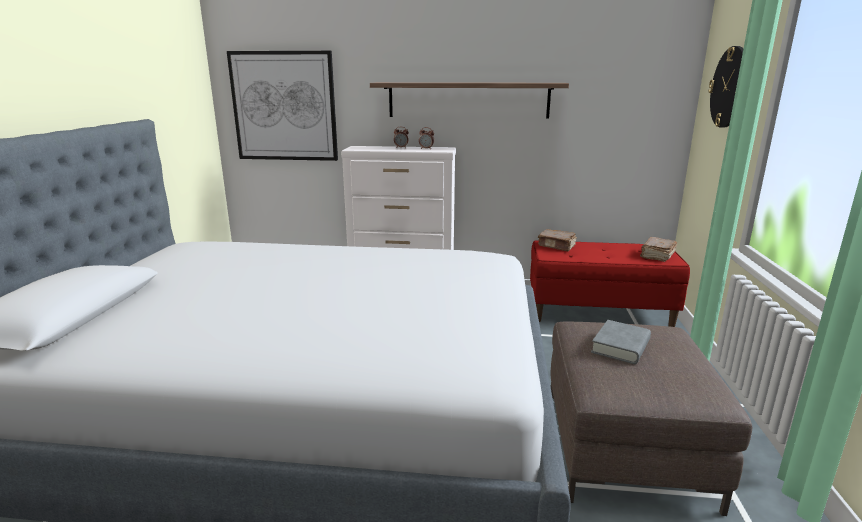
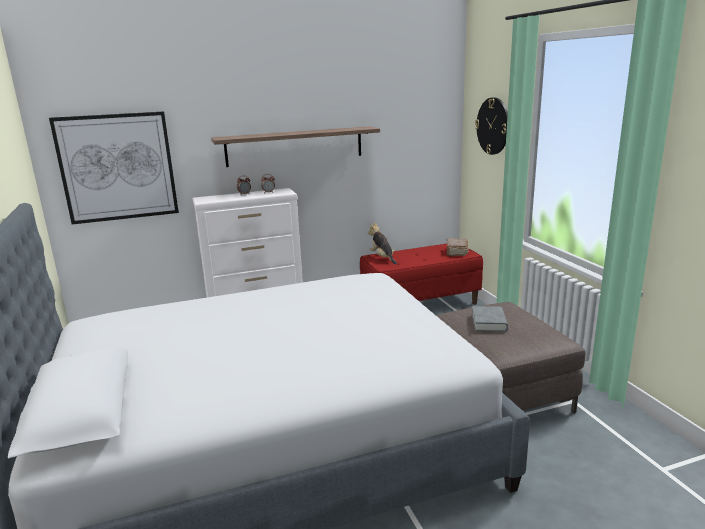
camera: 25 degrees left, 0 degrees up
(557, 246) = (382, 258): brown book -> plush toy

